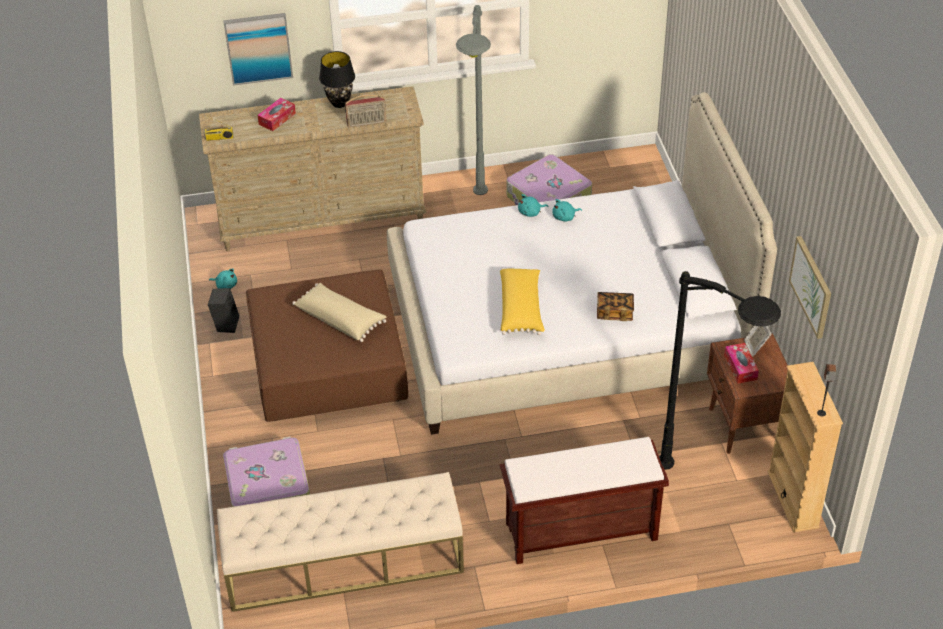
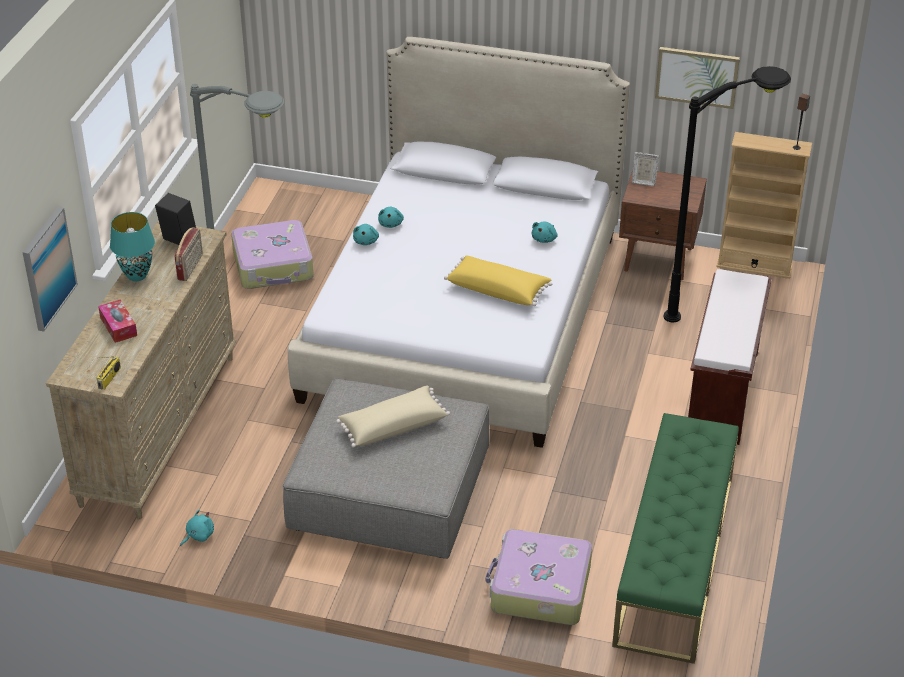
camera: 65 degrees left, 5 degrees down
(225, 324) = (263, 553): black speaker -> black speaker (177, 240)
(328, 364) = (390, 490): brown ottoman -> grey ottoman
(339, 104) = (137, 276): black table lamp -> turquoise table lamp
(343, 563) = (674, 560): beige bench -> green bench
(614, 313) = (544, 239): book -> turquoise plush toy
(740, 367) = (662, 197): tissue box -> none

